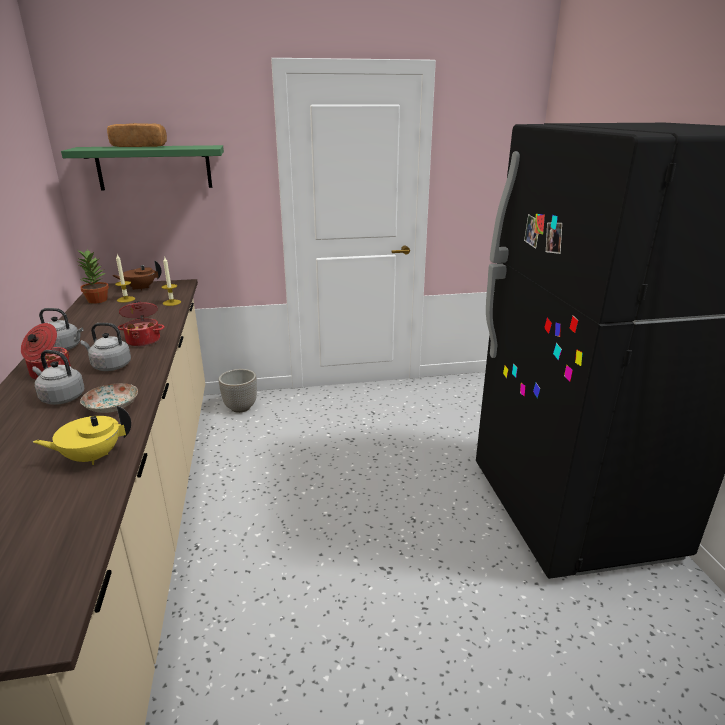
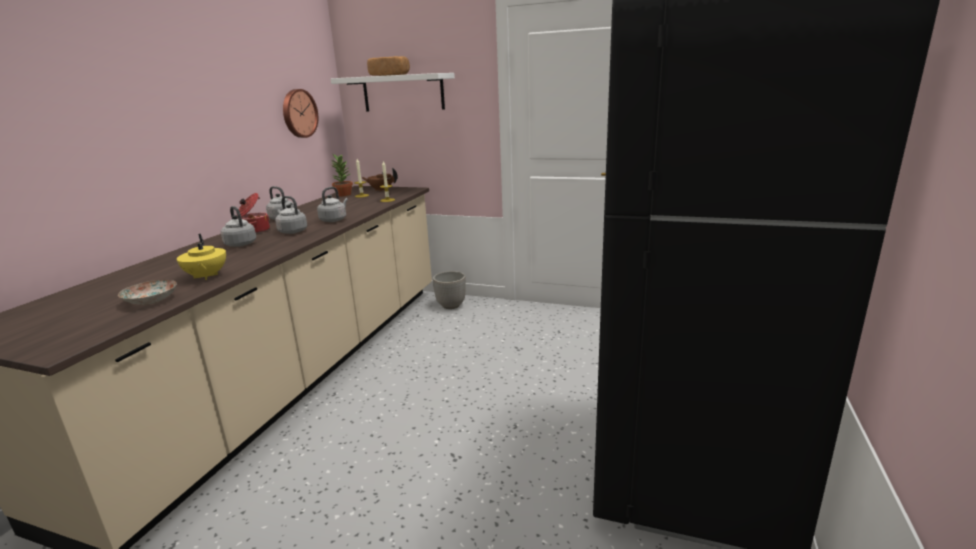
camera: 30 degrees right, 5 degrees down
(29, 201) = (298, 113): none -> wall clock
(91, 457) = (206, 276): yellow teapot -> yellow teapot turned 120 degrees counterclockwise
(112, 406) = (258, 253): plate -> plate (152, 300)
(144, 340) = (334, 220): cooking pot -> grey kettle
(154, 167) = (403, 93): green shelf -> white shelf

